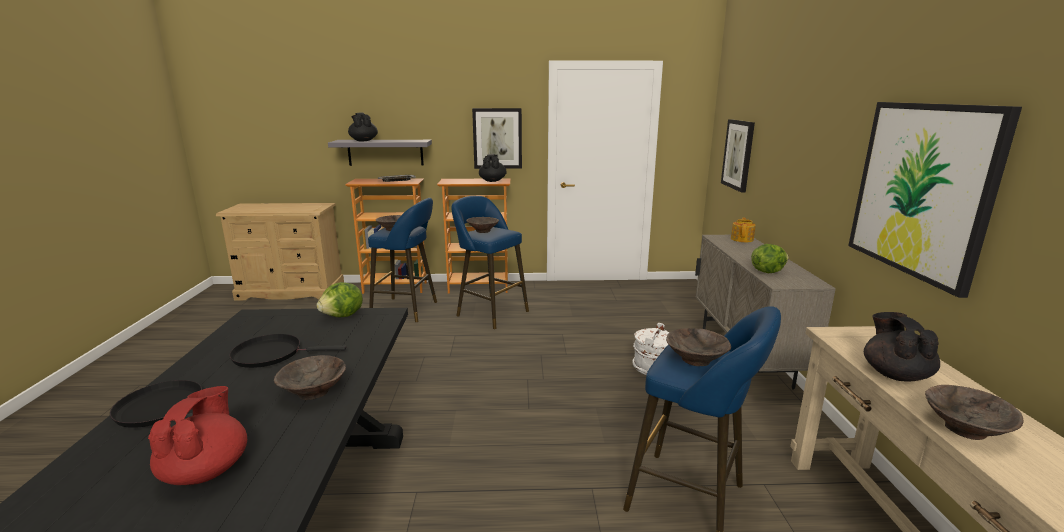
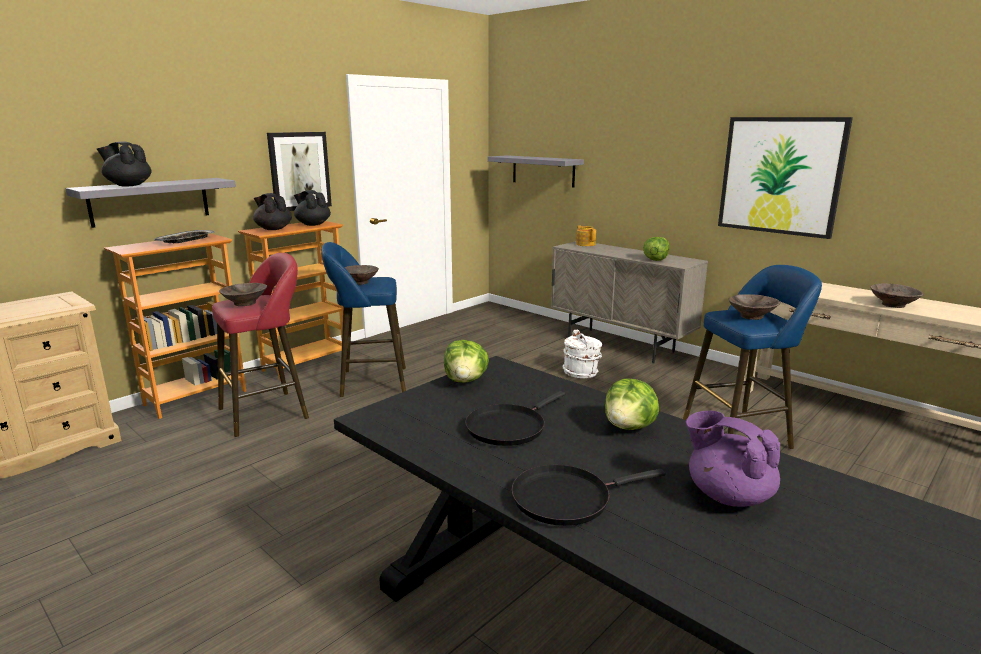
camera: 45 degrees left, 0 degrees up
(207, 470) = (727, 495): red teapot -> purple teapot
(314, 392) = (629, 427): brown bowl -> lettuce
(408, 310) = (269, 412): blue stool -> red stool
(738, 154) = (543, 171): picture -> grey shelf
(895, 374) = (826, 293): black teapot -> black teapot (273, 229)

